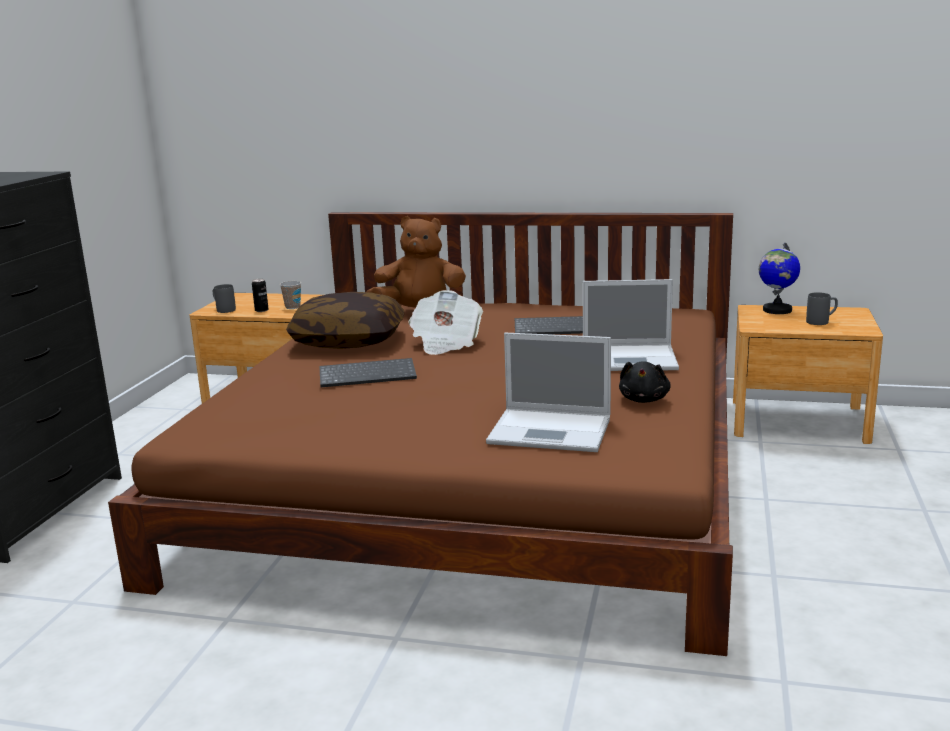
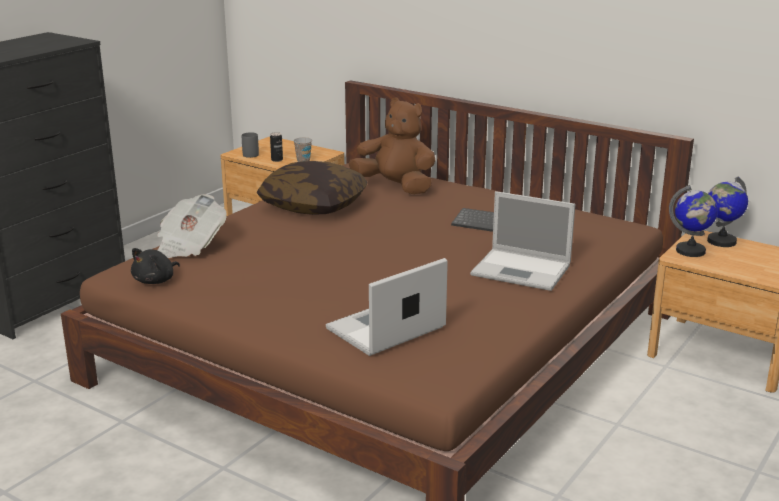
camera: 20 degrees right, 5 degrees up
(369, 375) = (295, 244): keyboard -> none
(445, 343) = (386, 222): newspaper -> newspaper (189, 245)
(552, 431) = (384, 329): laptop -> laptop turned 105 degrees clockwise
(644, 399) = (490, 315): black plush toy -> black plush toy (156, 281)
(760, 321) = (690, 251): none -> globe
(821, 321) = (750, 263): grey mug -> none

